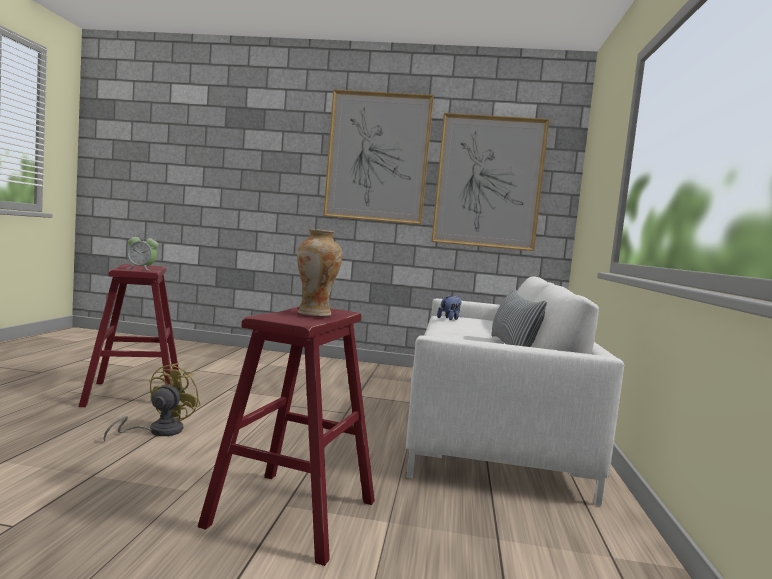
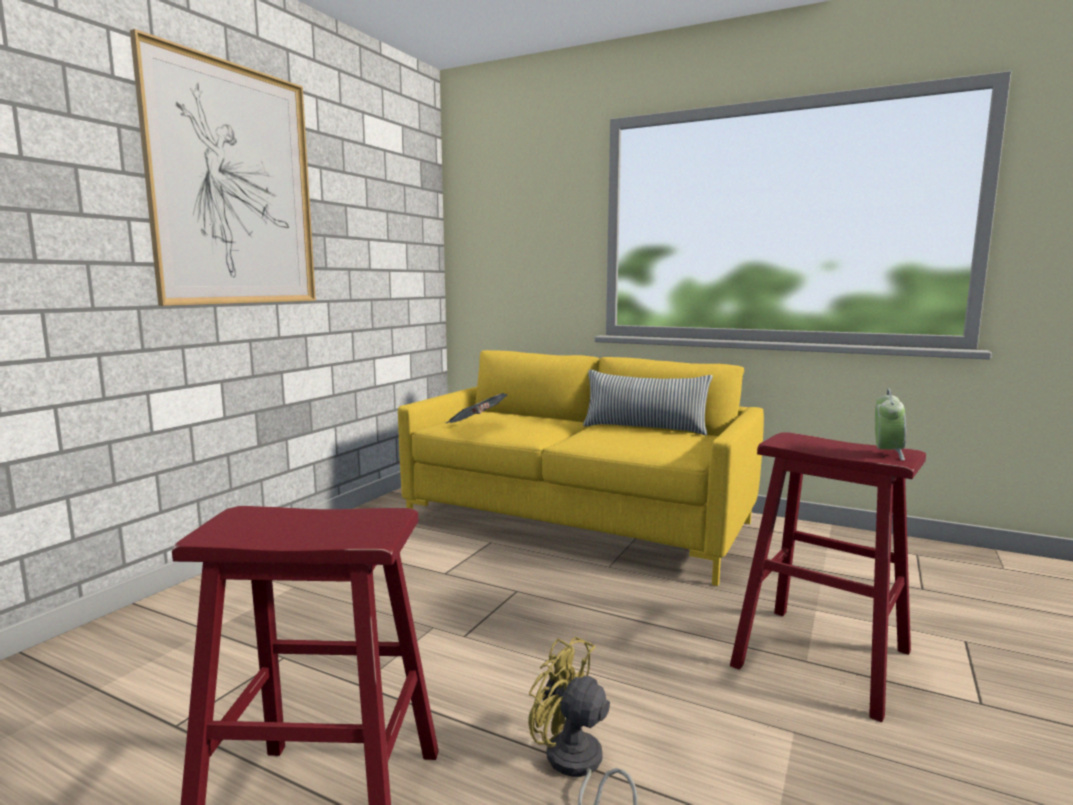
camera: 70 degrees left, 5 degrees up
(141, 269) = (345, 521): alarm clock -> alarm clock (887, 453)
(314, 314) = (831, 445): vase -> none
(449, 319) = (476, 425): plush toy -> newspaper
(488, 182) = (374, 231): picture -> none
(489, 427) = (578, 522): white sofa -> yellow sofa

